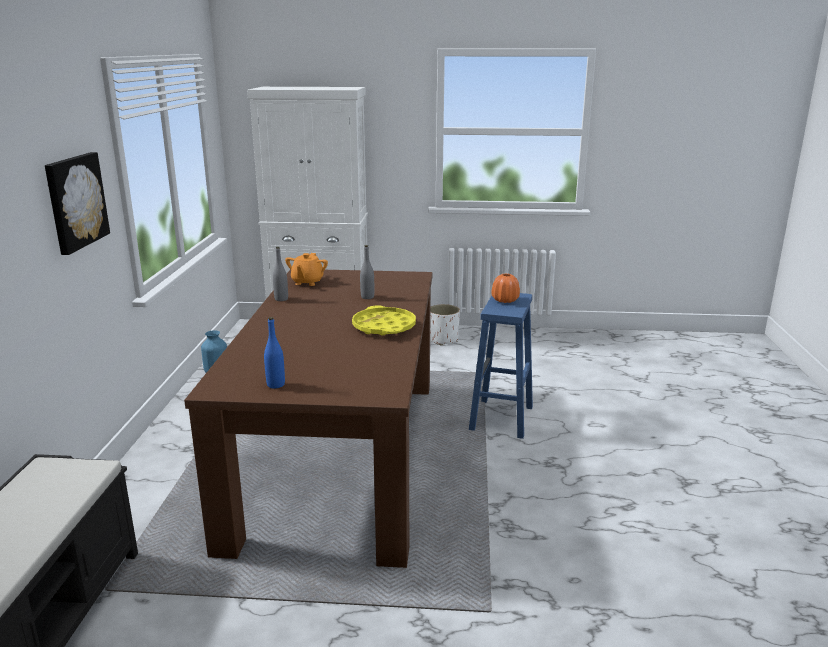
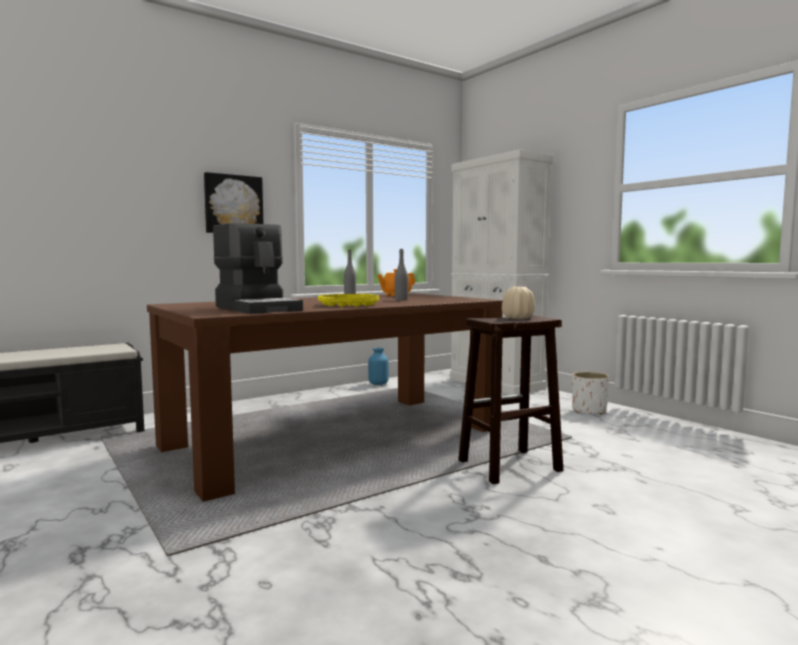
camera: 50 degrees right, 15 degrees down
(275, 385) = (193, 306): blue bottle -> none
(356, 365) = (258, 308): none -> coffee machine
(501, 419) = (508, 466): blue stool -> brown stool
(505, 300) = (518, 318): orange vase -> beige vase

